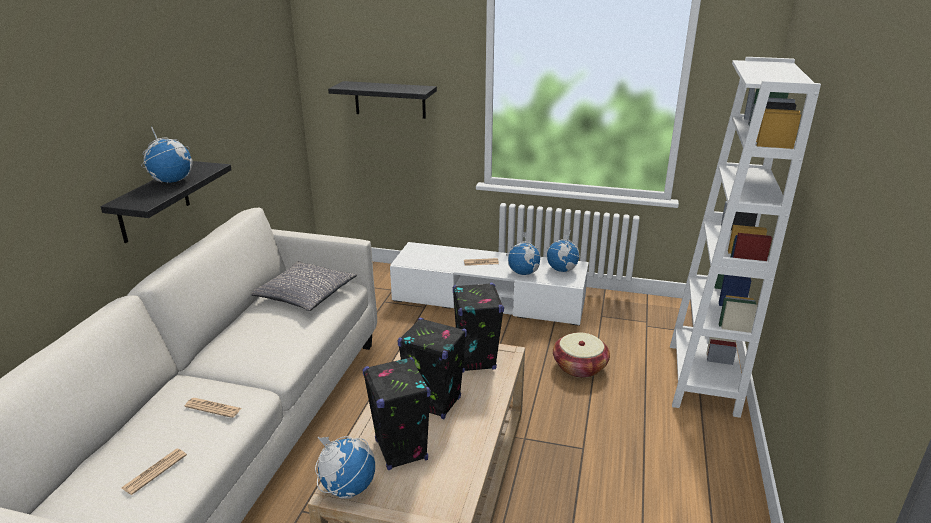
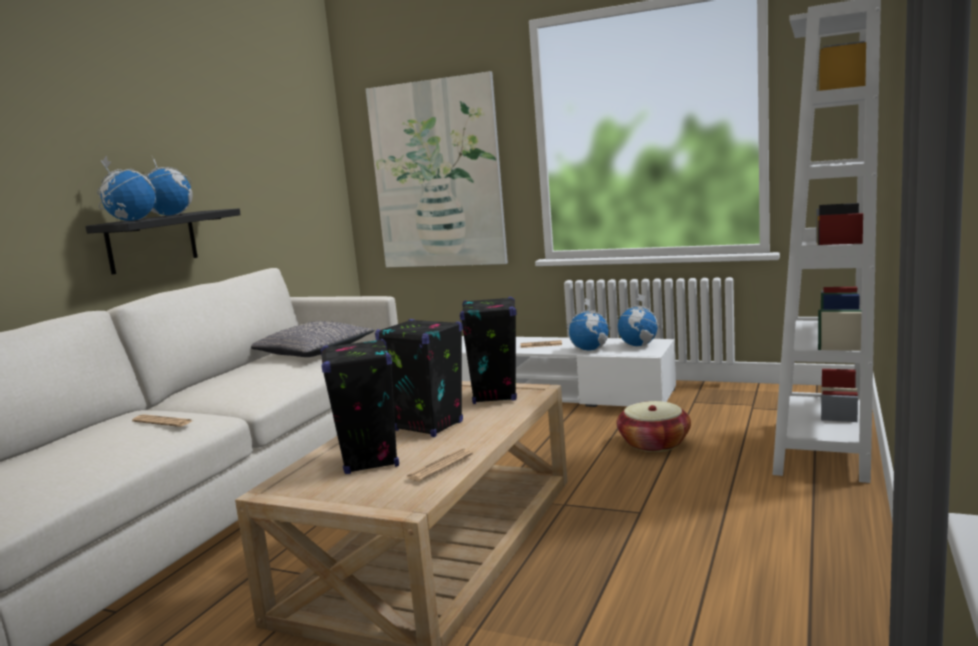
camera: 10 degrees right, 15 degrees down
(154, 471) = (68, 463): newspaper -> newspaper (439, 466)
(347, 488) = (289, 487): globe -> globe (131, 220)
(390, 100) = (437, 175): black shelf -> picture

